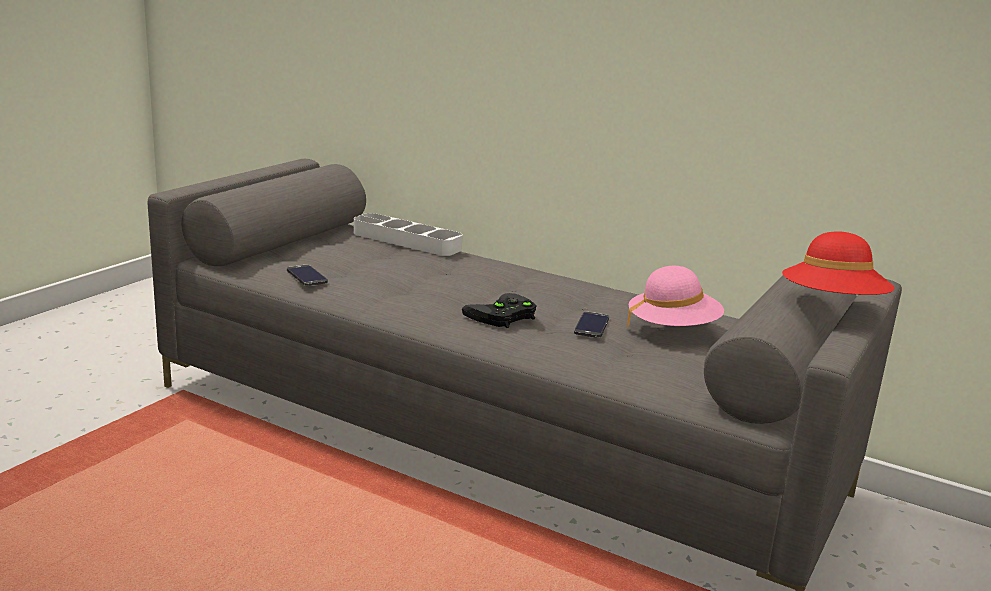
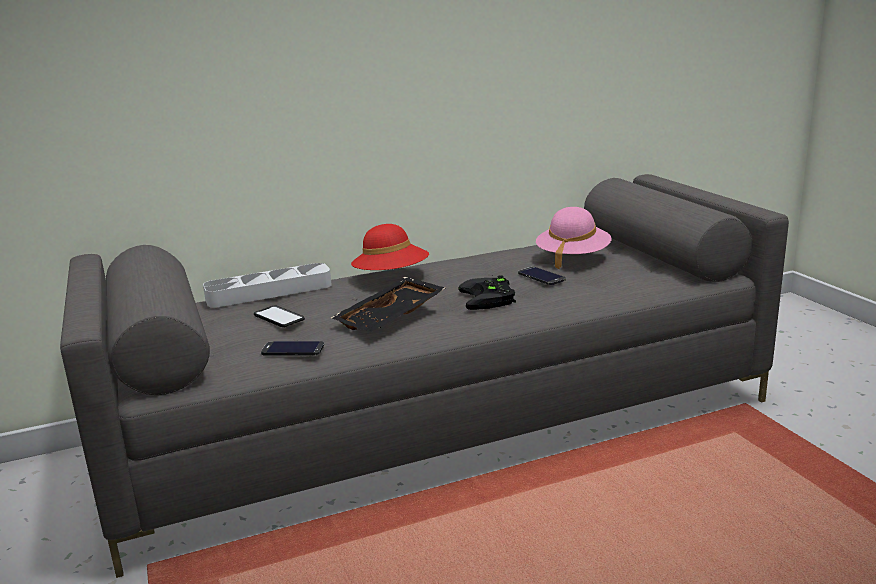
camera: 50 degrees left, 0 degrees up
(360, 257) = (279, 317): none -> phone
(407, 291) = (391, 318): none -> black tray
(832, 305) = (688, 191): red hat -> red hat (391, 277)

